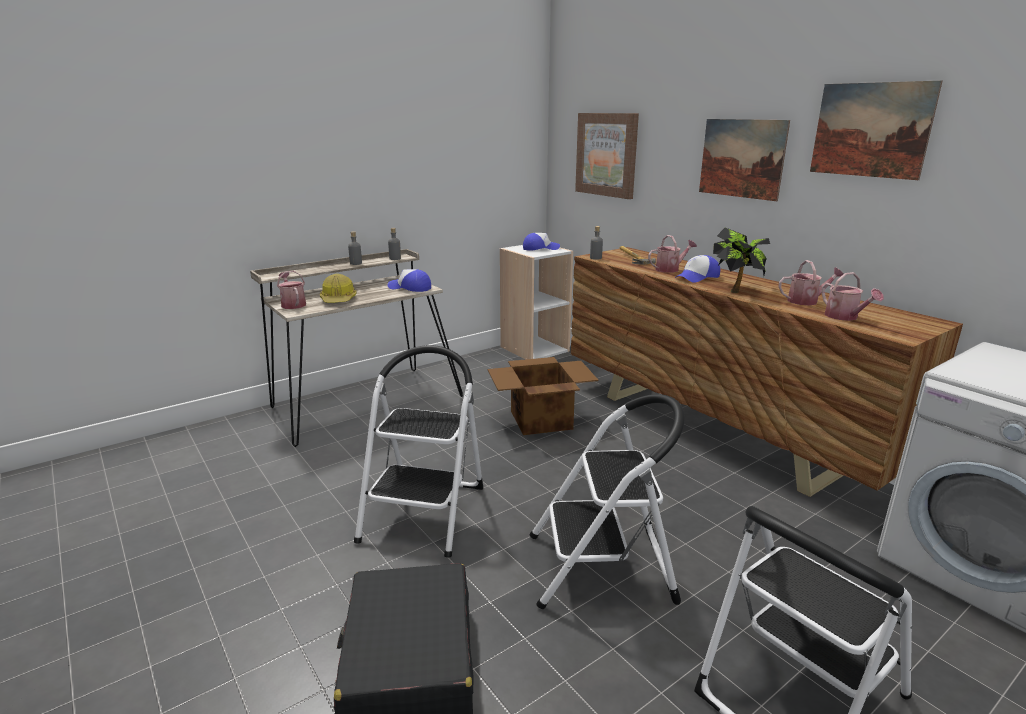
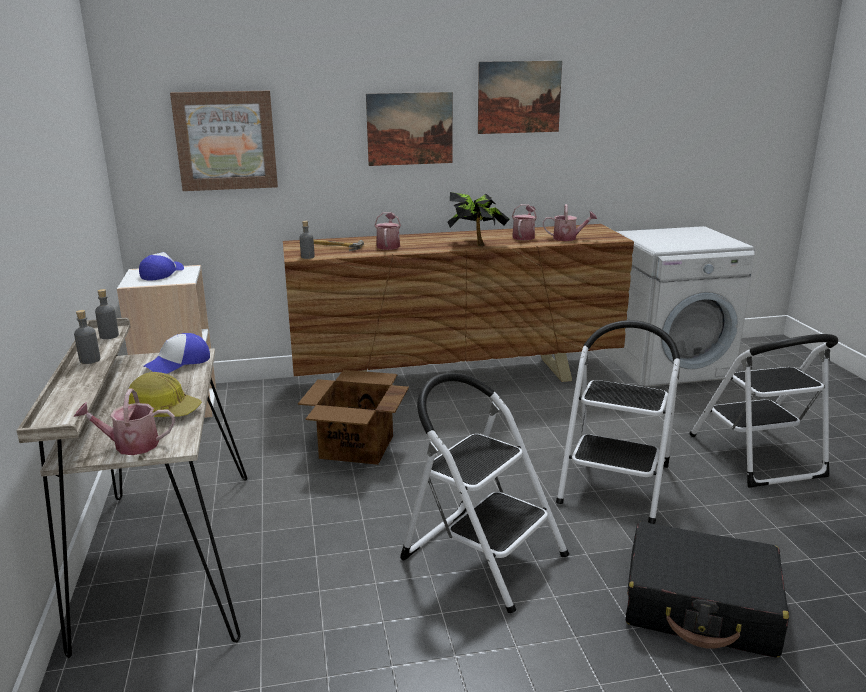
camera: 65 degrees left, 0 degrees up
(697, 277) = (426, 244): cap -> none

